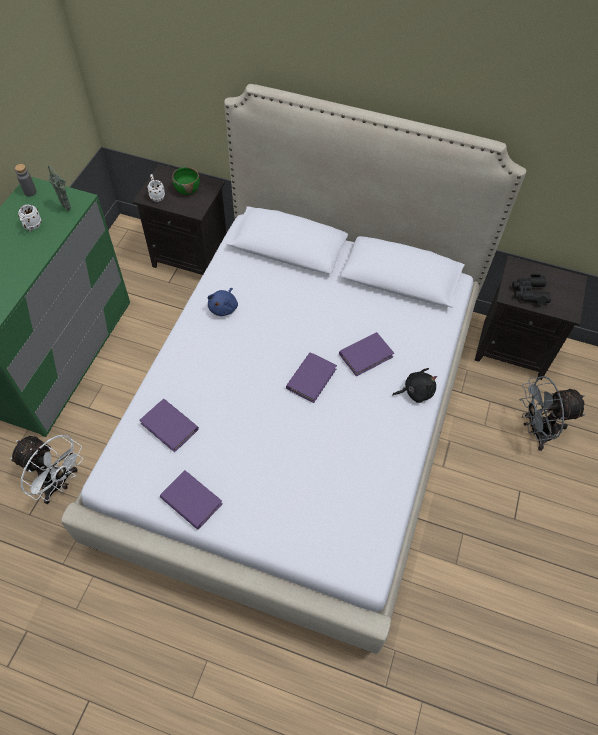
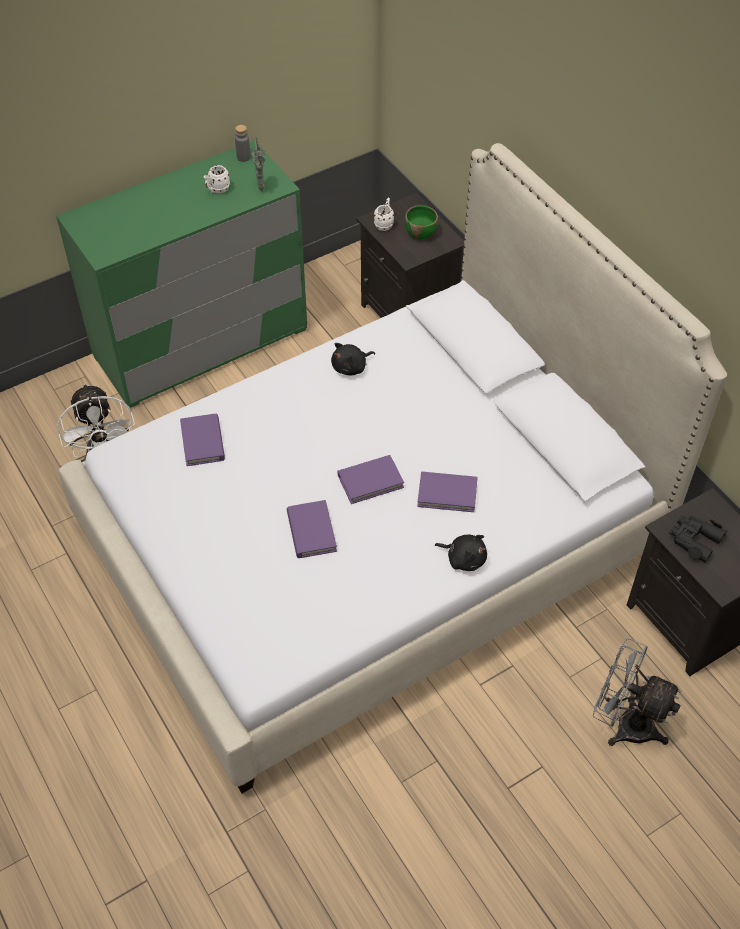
camera: 40 degrees right, 5 degrees down
(191, 501) = (164, 515): purple book -> purple book (311, 531)
(224, 307) = (351, 367): blue plush toy -> black plush toy

